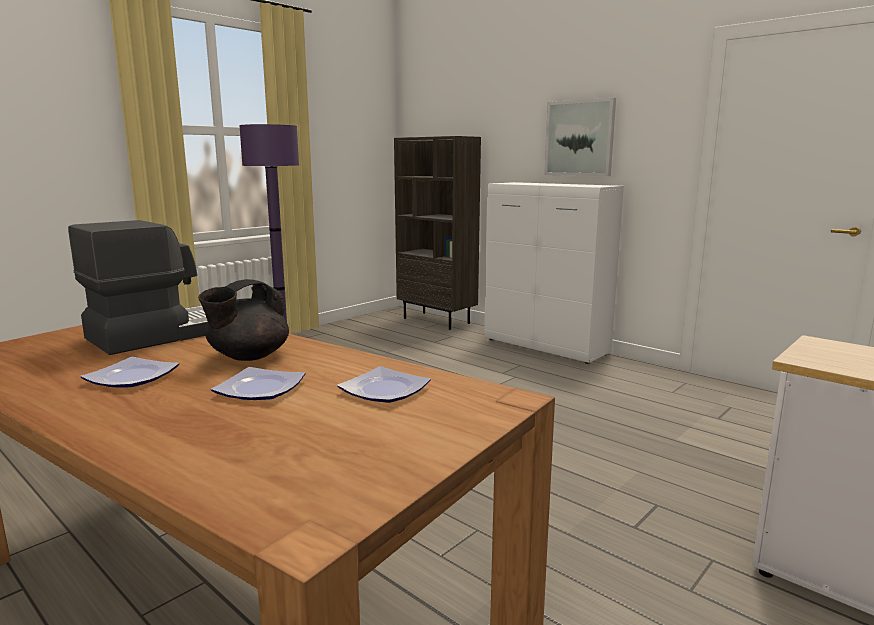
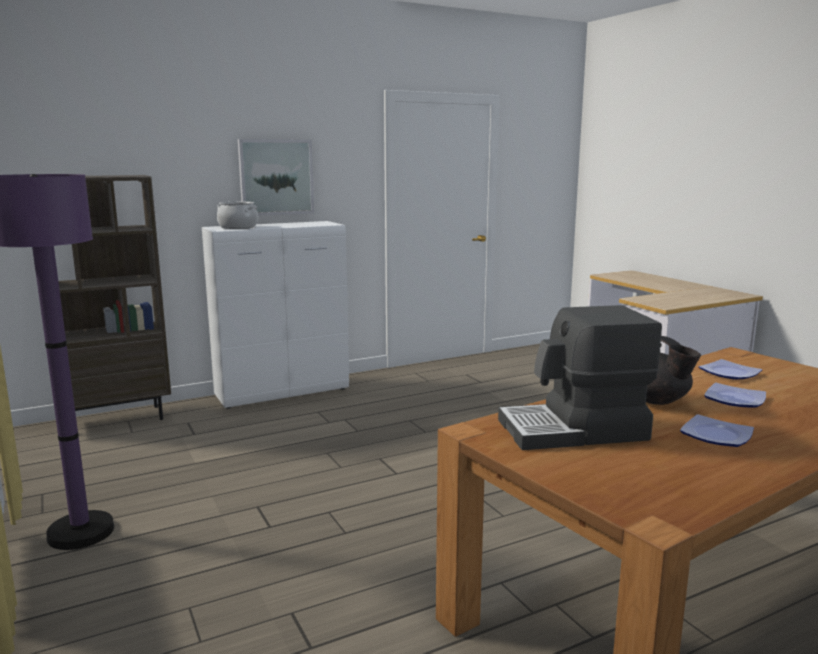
camera: 70 degrees left, 0 degrees up
(160, 334) = (574, 430): coffee machine -> coffee machine turned 75 degrees counterclockwise
(523, 183) = (238, 227): none -> cooking pot

